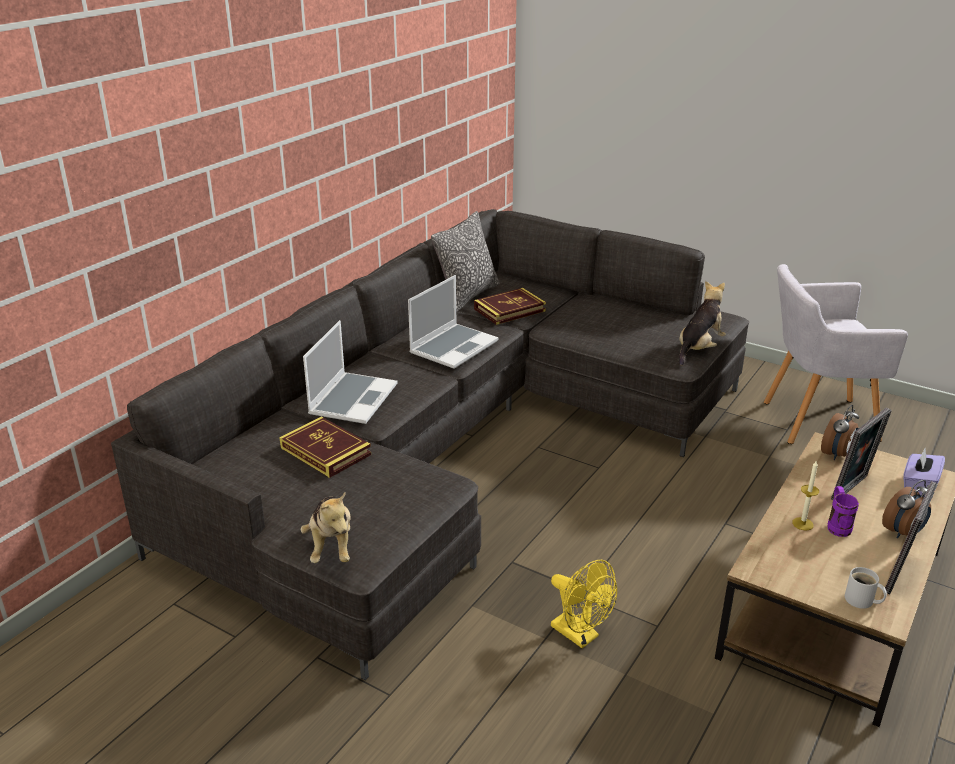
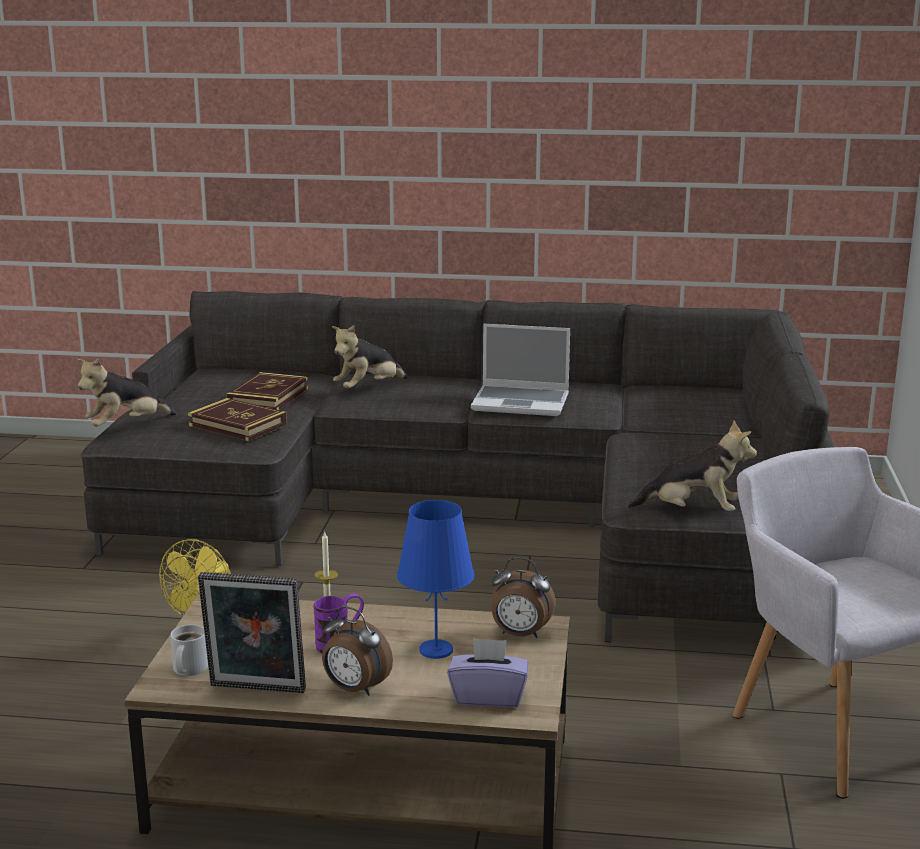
camera: 65 degrees right, 10 degrees down
(352, 399) = (368, 388): laptop -> plush toy
(467, 295) = (657, 388): pillow -> none
(509, 310) = (648, 409): book -> book (237, 425)
(852, 489) = (436, 650): picture frame -> blue table lamp

